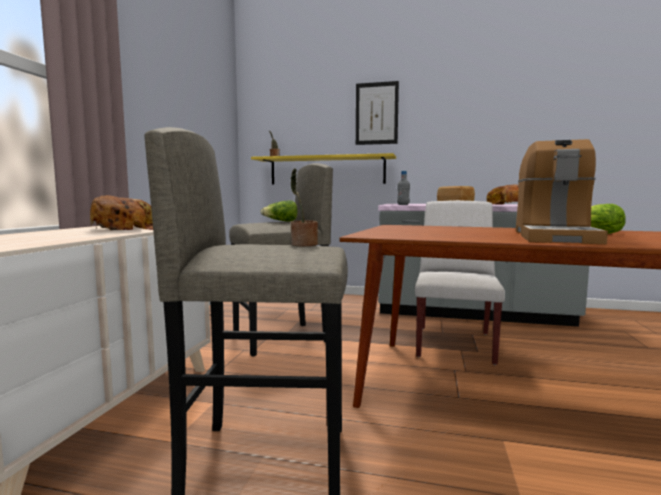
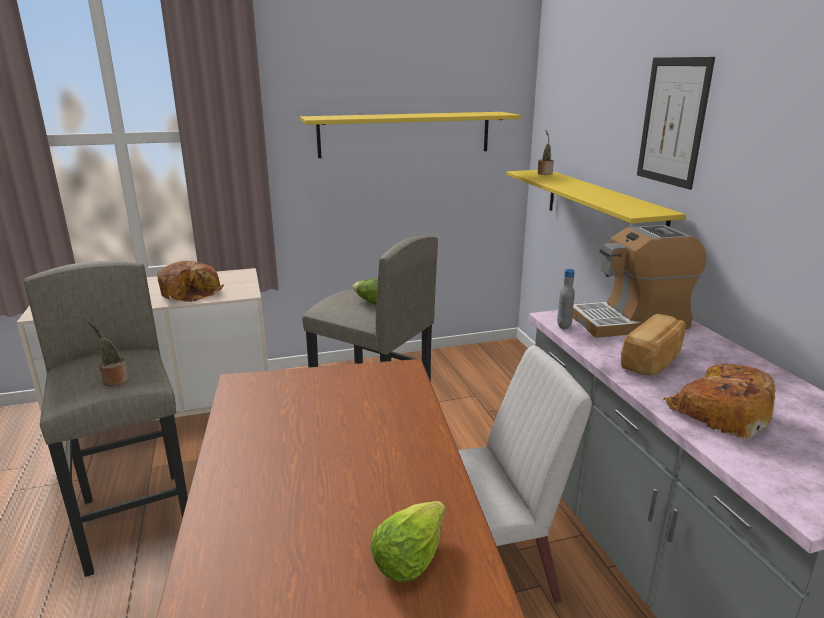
camera: 60 degrees right, 15 degrees up
(188, 121) = (405, 134): none -> yellow shelf
(554, 237) = (289, 512): coffee machine -> coffee machine (630, 321)

